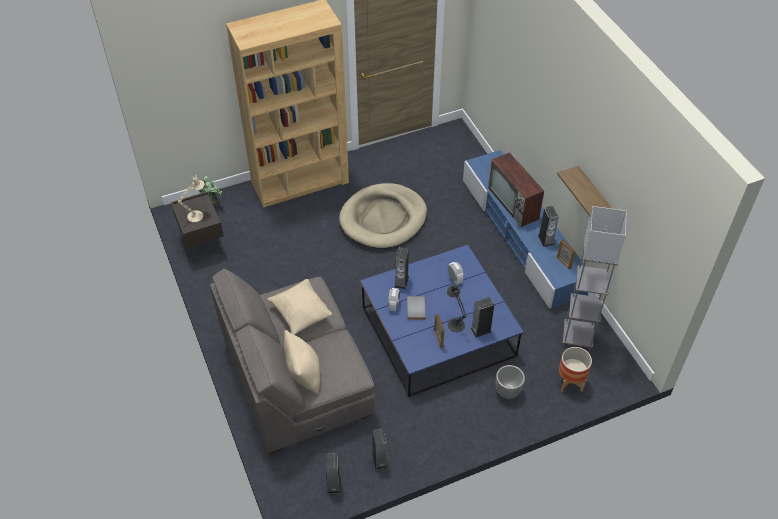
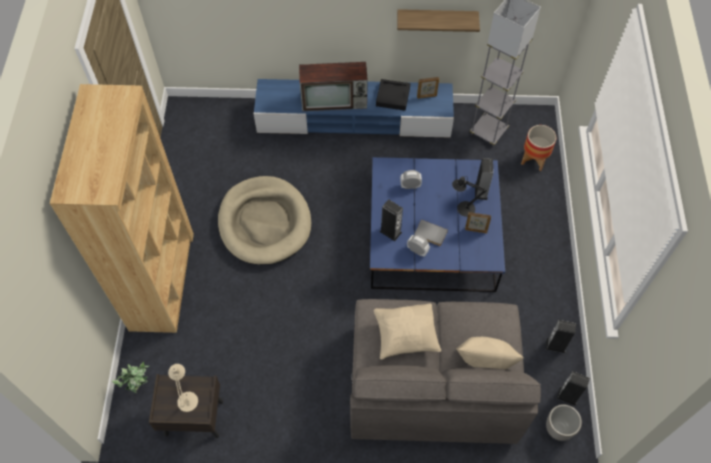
camera: 65 degrees left, 10 degrees up
(508, 392) = (524, 210): planter -> planter (558, 429)
(545, 240) = (393, 97): speaker -> black tray

